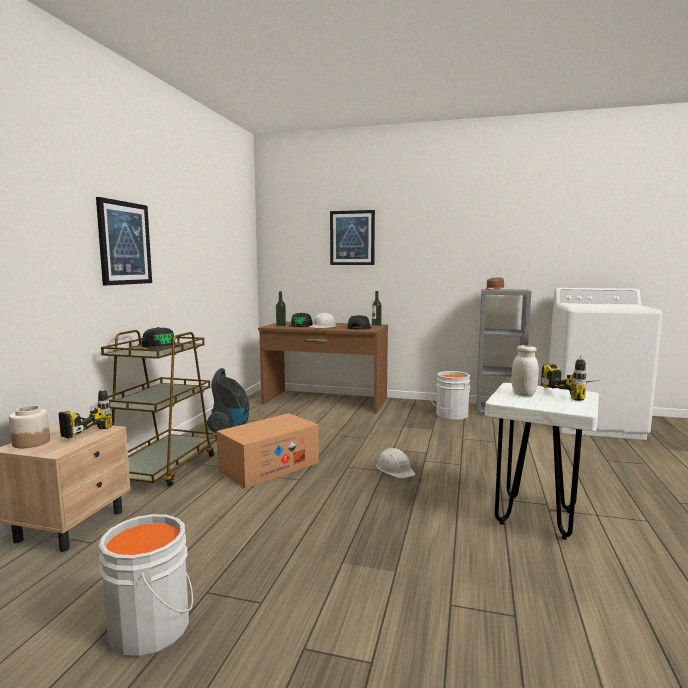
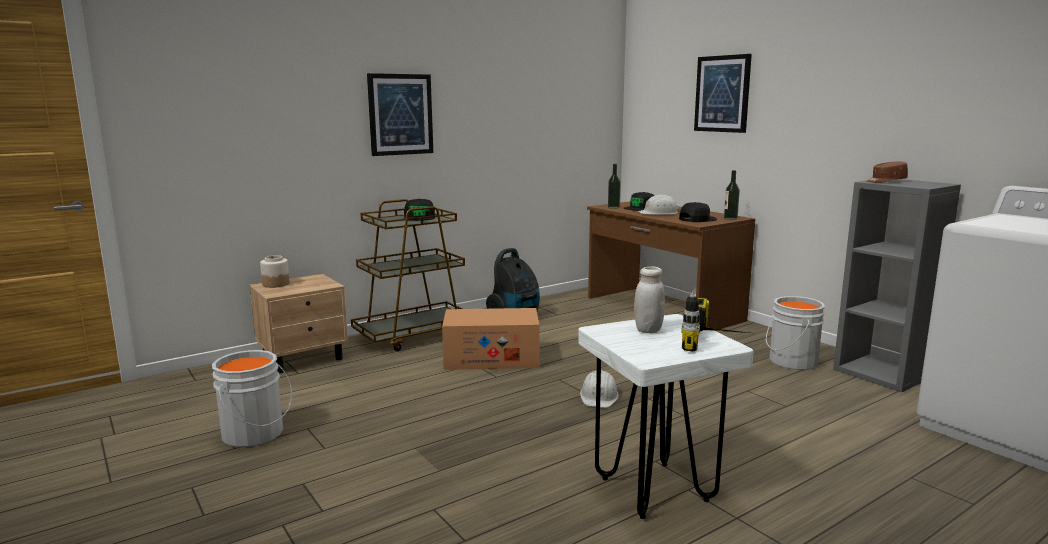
camera: 40 degrees right, 5 degrees up
(78, 430) = (313, 282): power drill -> none

